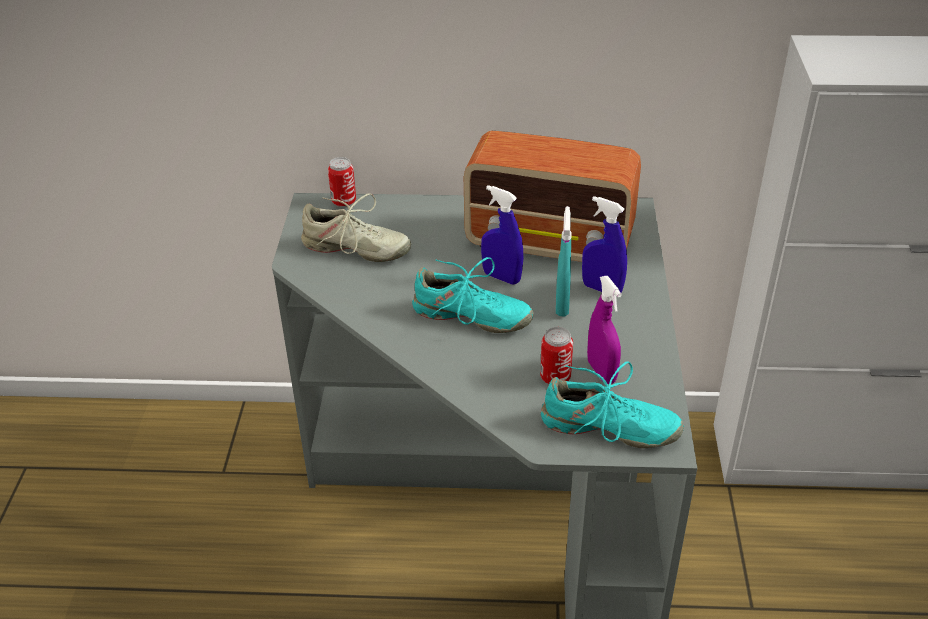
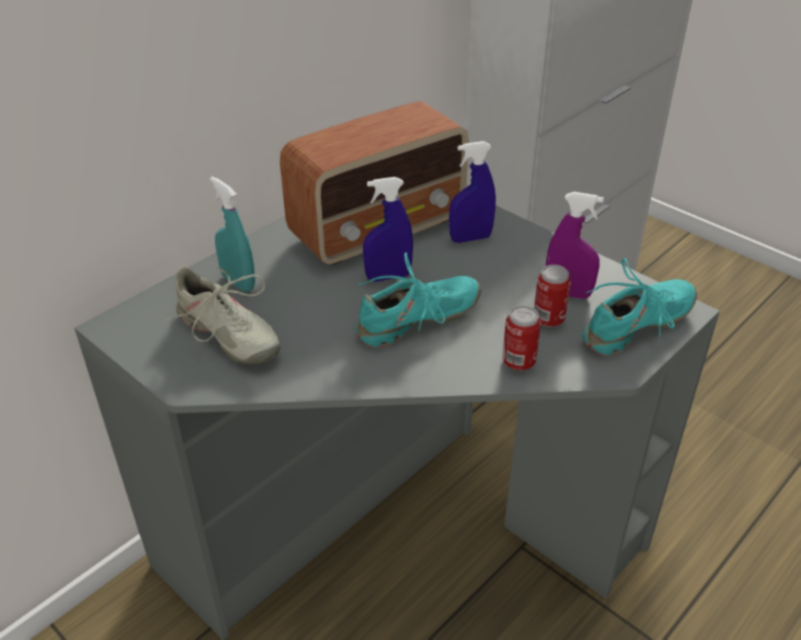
camera: 50 degrees left, 0 degrees up
(344, 202) = (144, 304): can -> can (518, 362)
(355, 249) = (227, 336): beige shoe -> beige shoe turned 75 degrees clockwise
(562, 305) = (464, 267): turquoise spray bottle -> turquoise spray bottle (238, 282)

